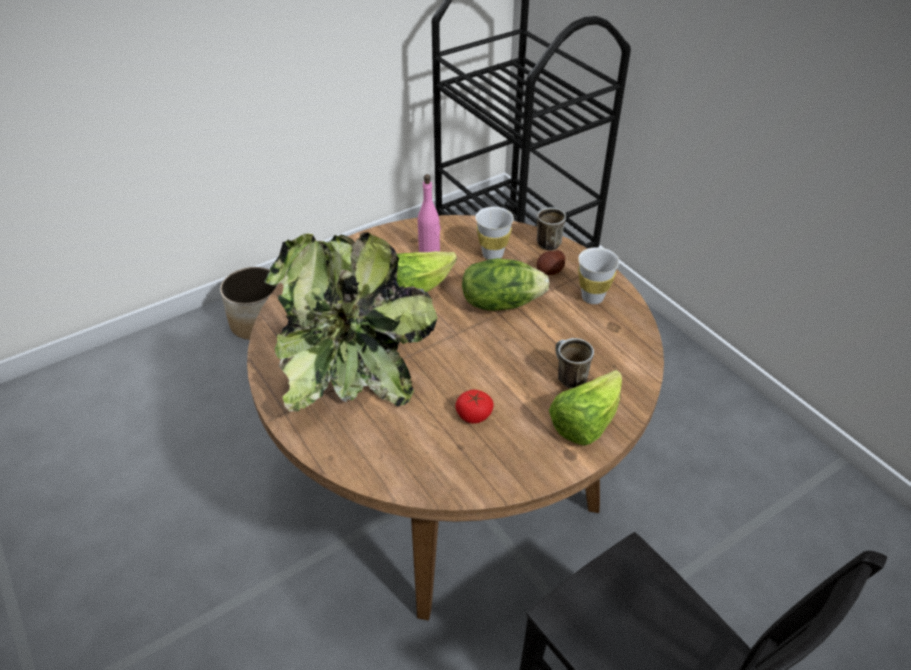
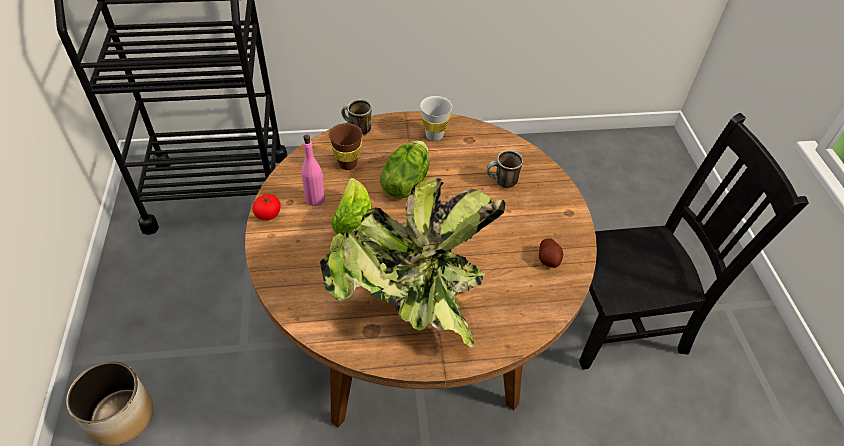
camera: 65 degrees left, 5 degrees up
(474, 415) = (510, 245): tomato -> tomato (268, 214)
(492, 254) = (347, 164): white cup -> brown cup
(550, 271) = (391, 143): potato -> potato (549, 259)
(585, 422) = (546, 193): lettuce -> none

